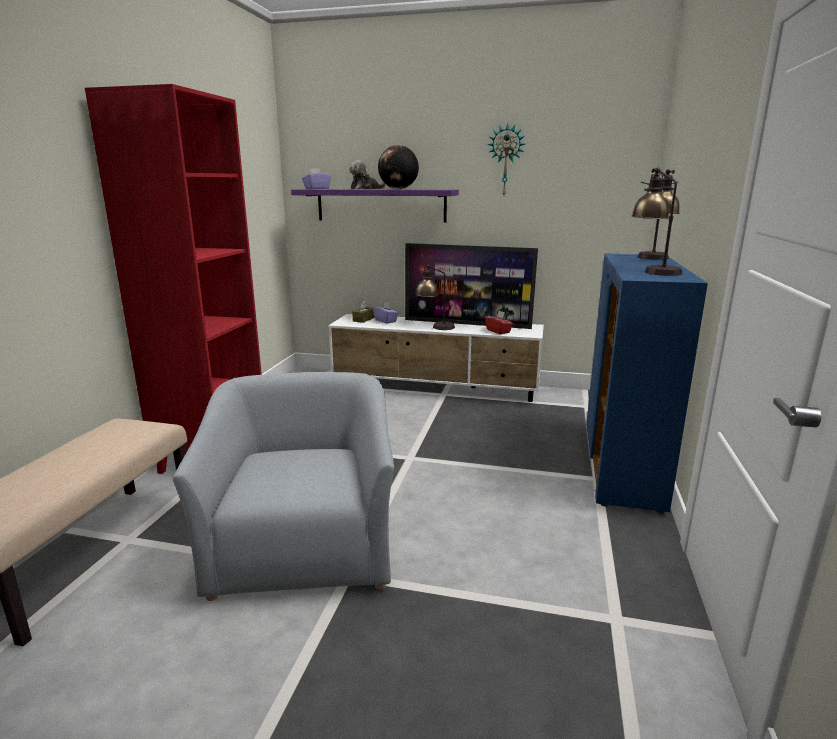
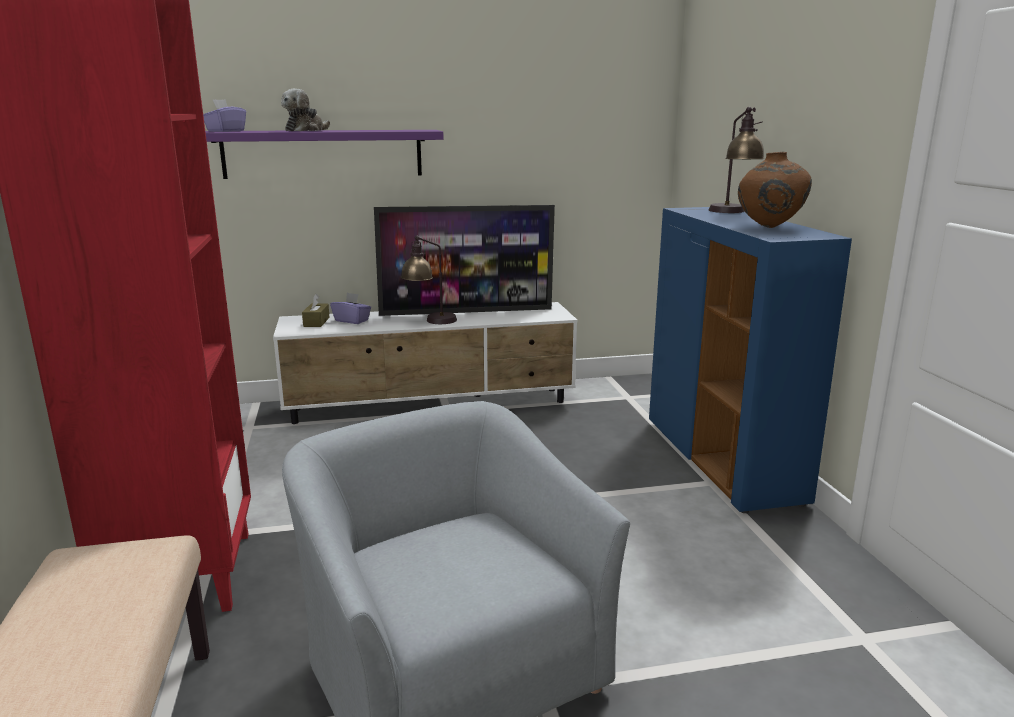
camera: 25 degrees left, 0 degrees up
(398, 189) = (358, 130): globe -> none
(498, 331) = (516, 317): red tissue box -> none
(505, 160) = (497, 91): wall clock -> none
(652, 271) = (769, 227): table lamp -> brown vase

